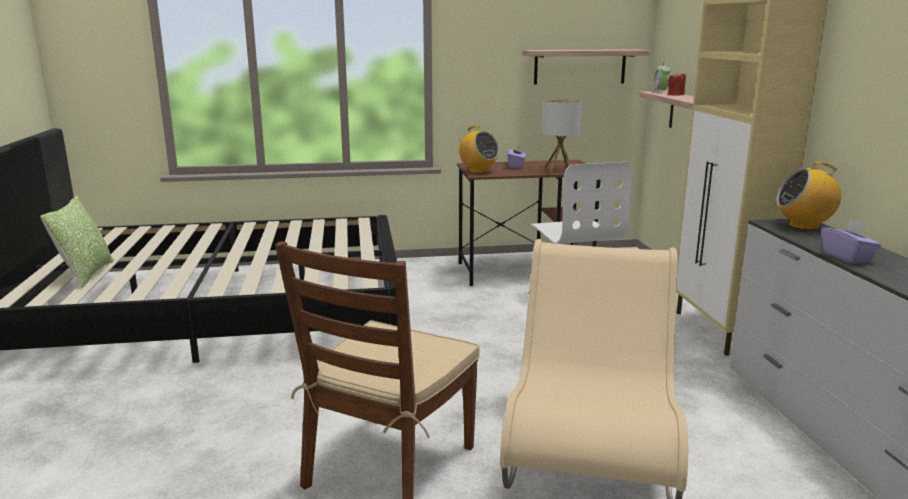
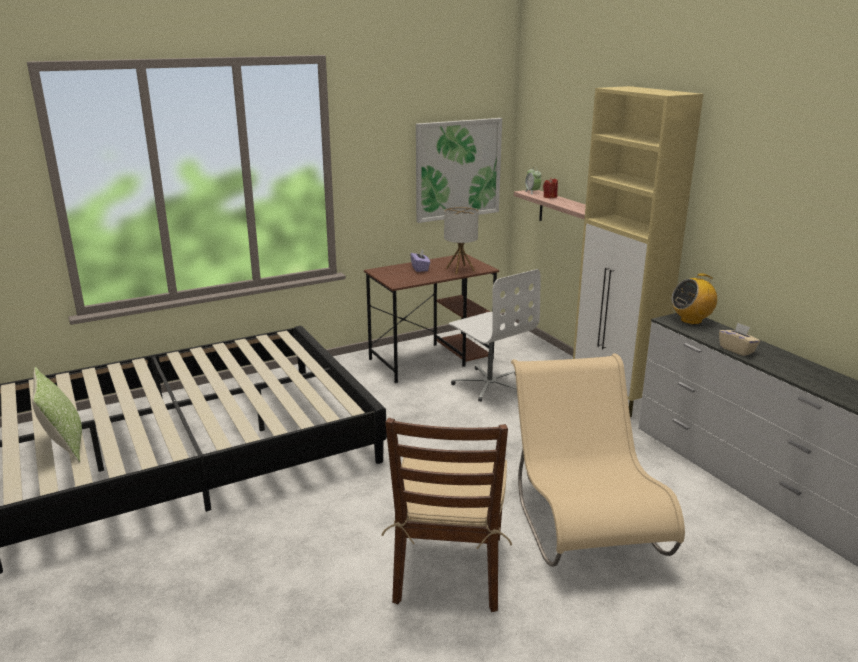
camera: 20 degrees left, 5 degrees up
(478, 171) = (393, 280): radio -> none
(580, 66) = (458, 169): shelf -> picture
(847, 257) = (737, 350): purple tissue box -> beige tissue box

